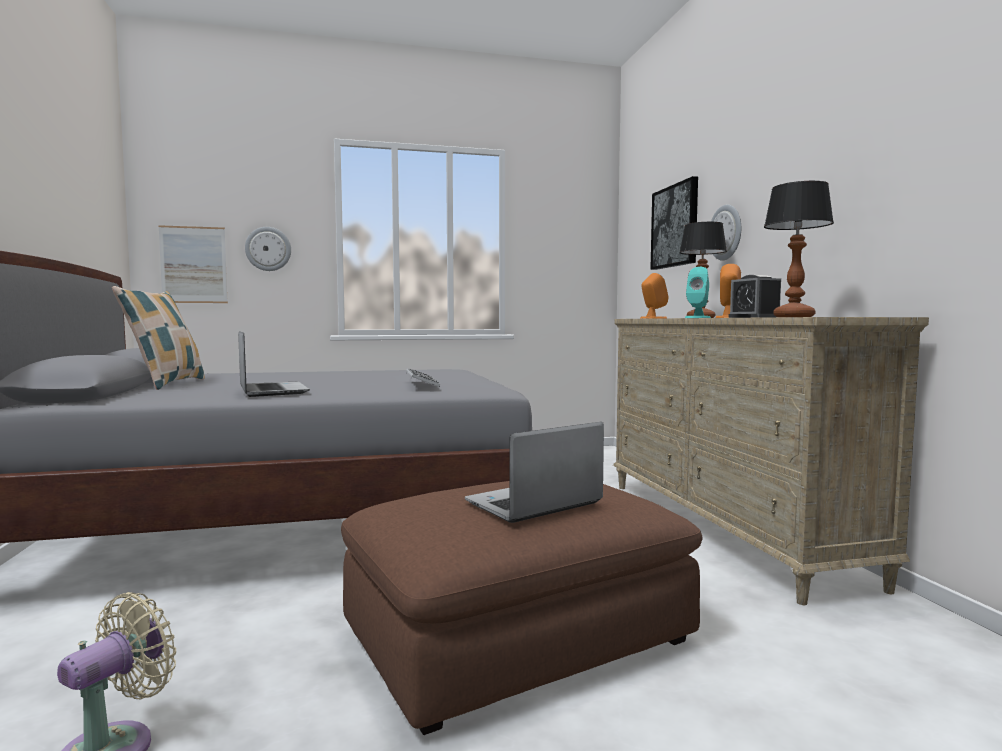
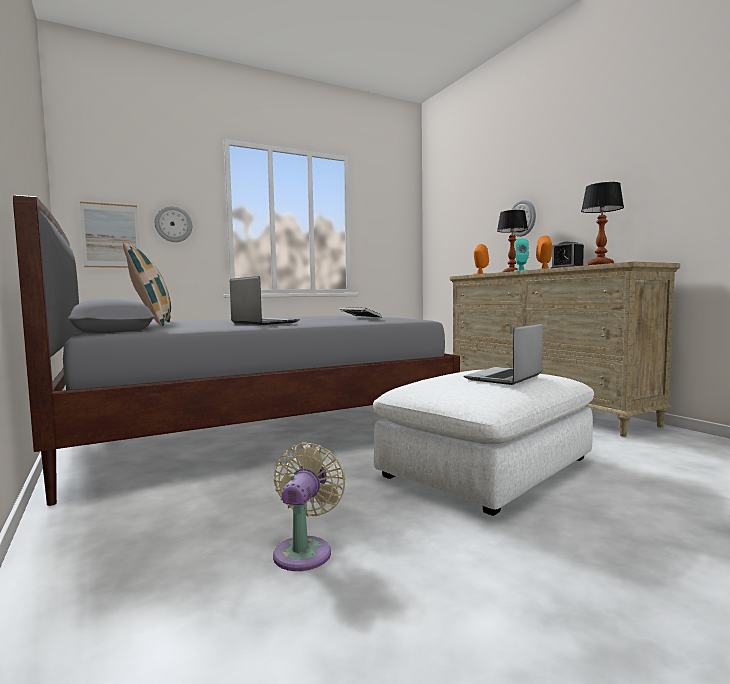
camera: 15 degrees left, 0 degrees up
(517, 635) = (487, 467): brown ottoman -> white ottoman
(675, 226) = (477, 215): picture -> none

